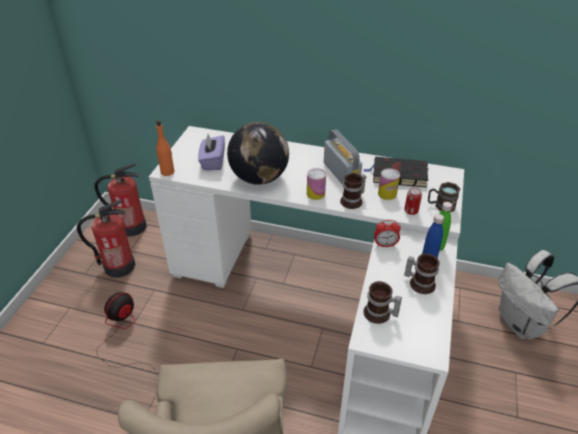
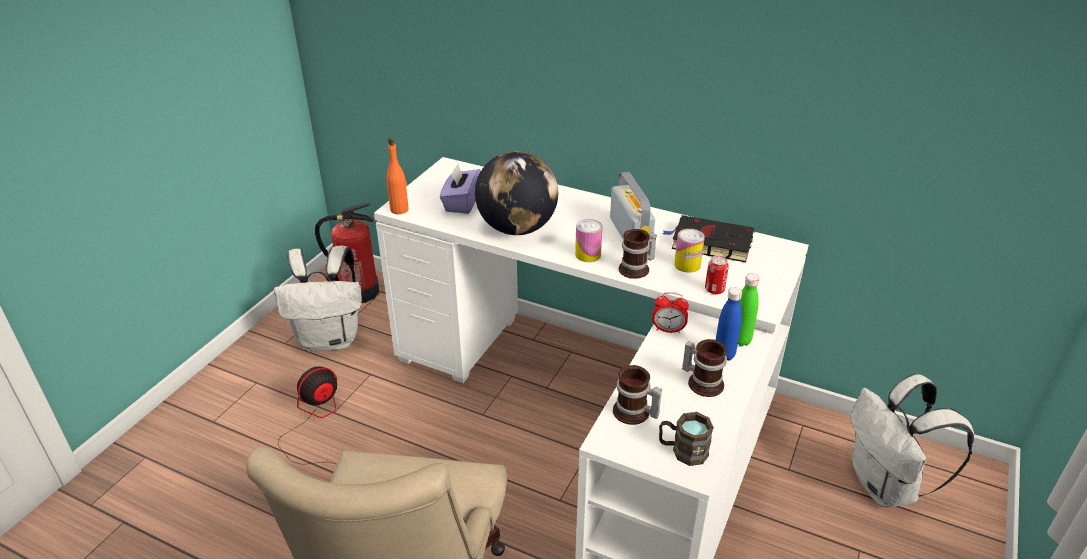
camera: 10 degrees right, 5 degrees down
(118, 266) = (331, 339): fire extinguisher -> white backpack
(440, 206) = (759, 287): brown mug -> brown mug (682, 451)

